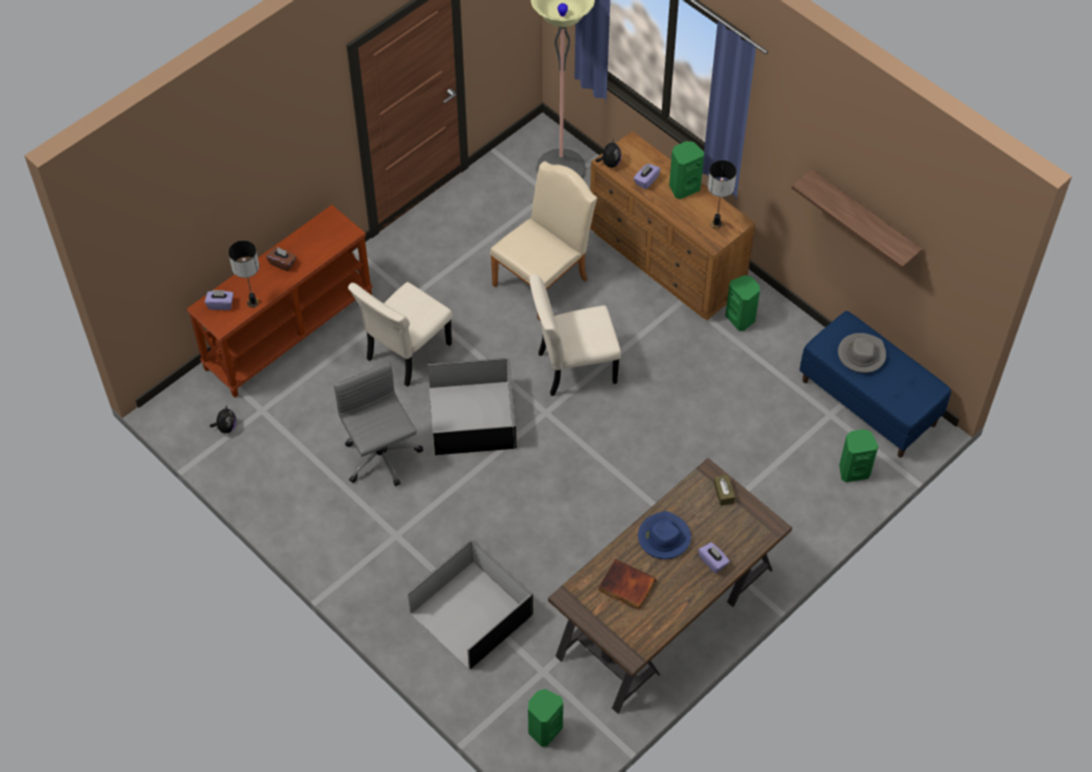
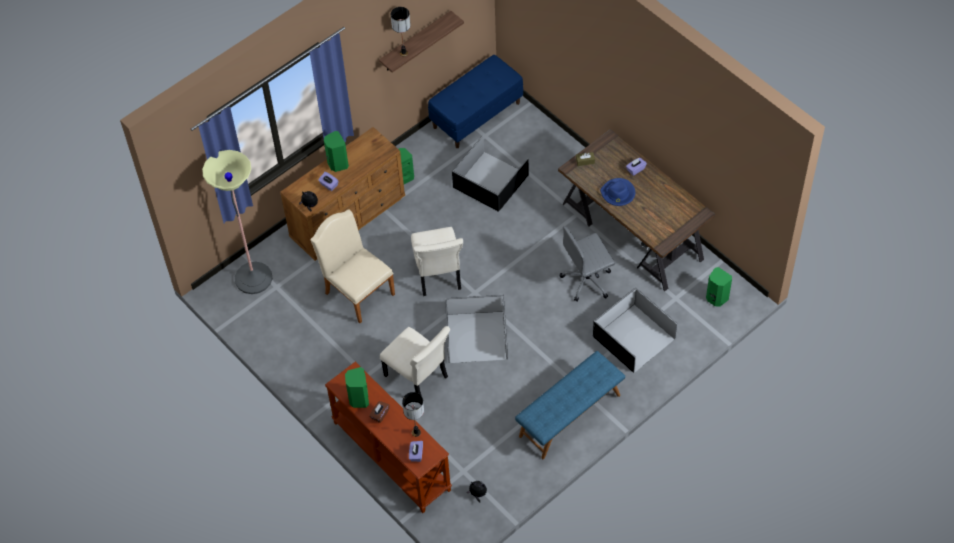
camera: 85 degrees left, 0 degrees up
(341, 532) = (570, 416): none -> blue bench
(382, 458) = (509, 392): grey office chair -> grey office chair (587, 280)
(626, 587) = (654, 214): book -> none
(717, 224) = (372, 147): table lamp -> table lamp (403, 53)
(744, 426) = (491, 181): none -> black storage box
(853, 470) = (528, 127): green speaker -> green speaker (358, 399)
(861, 354) = (465, 95): grey hat -> none

